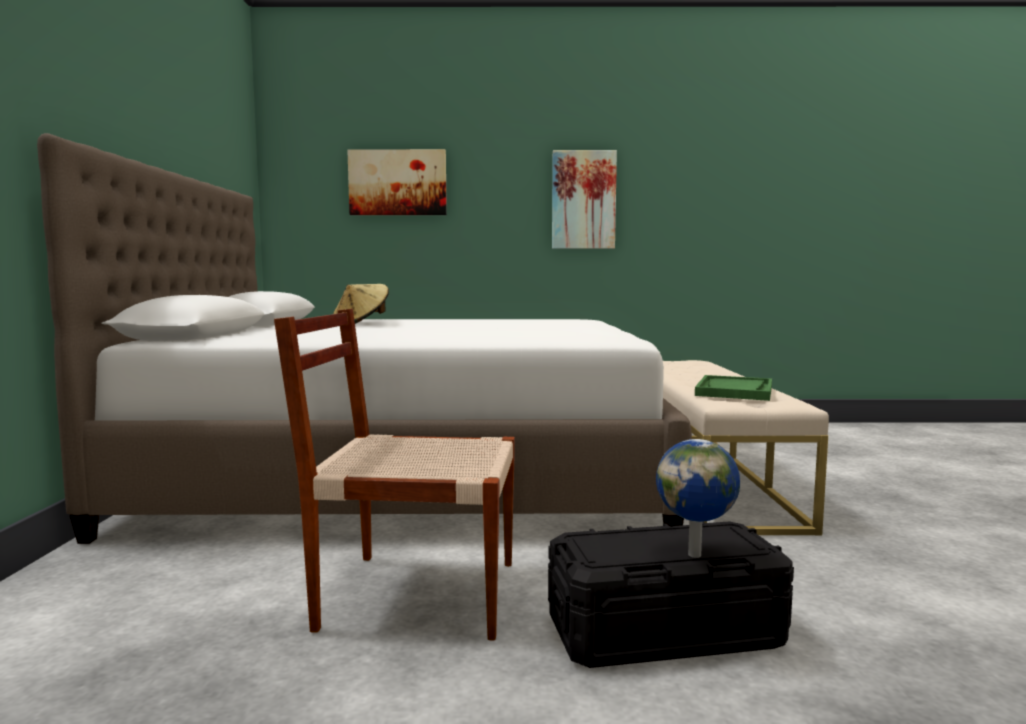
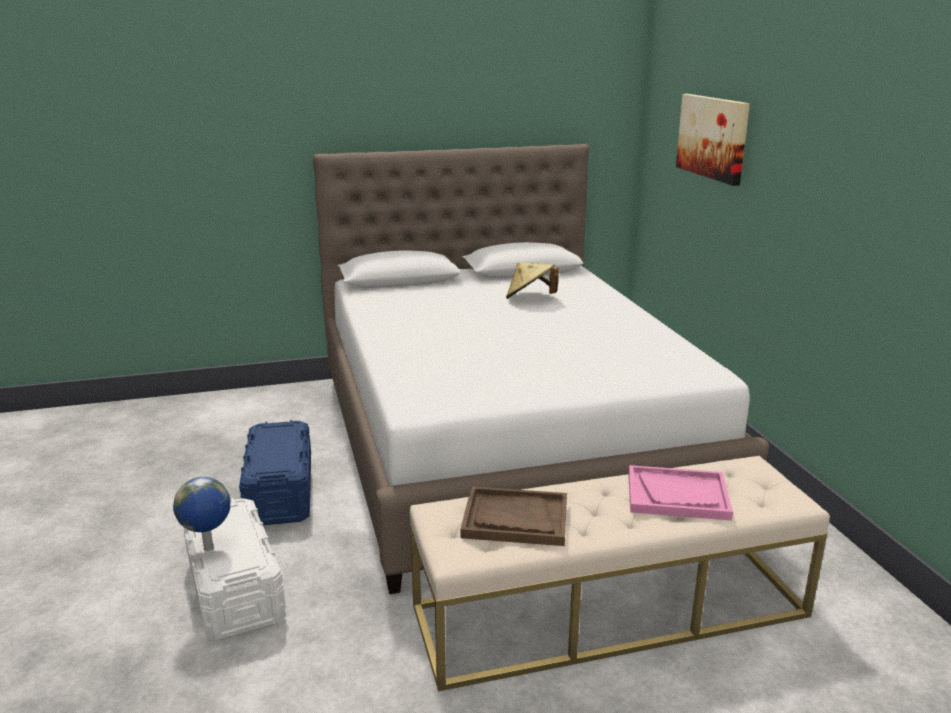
camera: 75 degrees right, 15 degrees up
(414, 594) = (280, 492): chair -> blue storage box
(583, 200) = (860, 200): picture -> none
(663, 631) = (235, 589): black storage box -> white storage box
(694, 370) = (677, 495): none -> pink tray
(735, 391) = (515, 519): green tray -> brown tray

